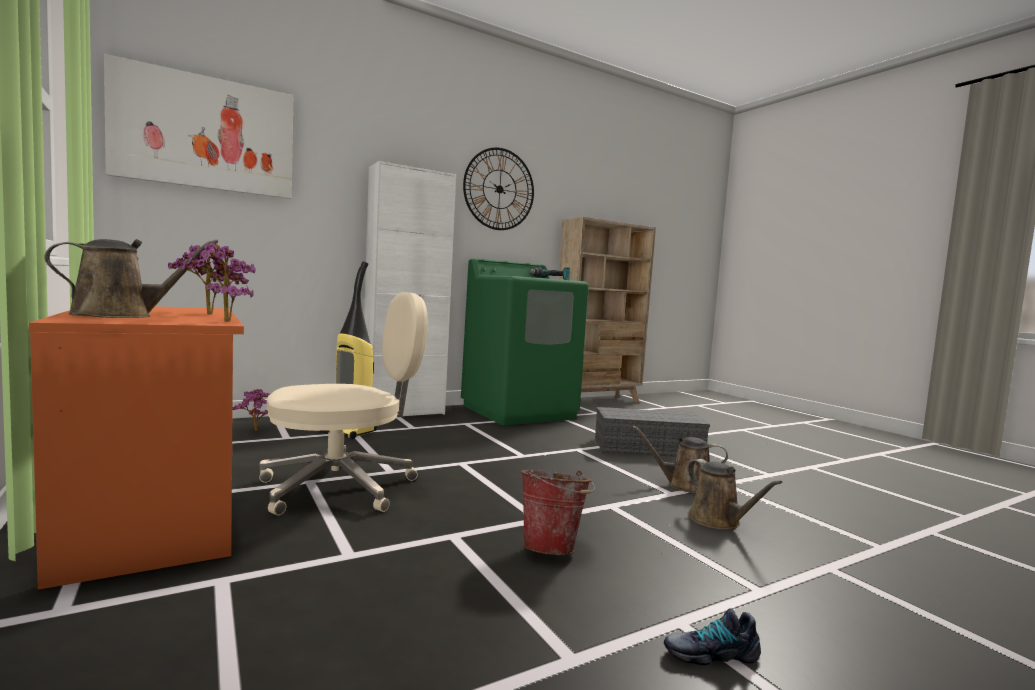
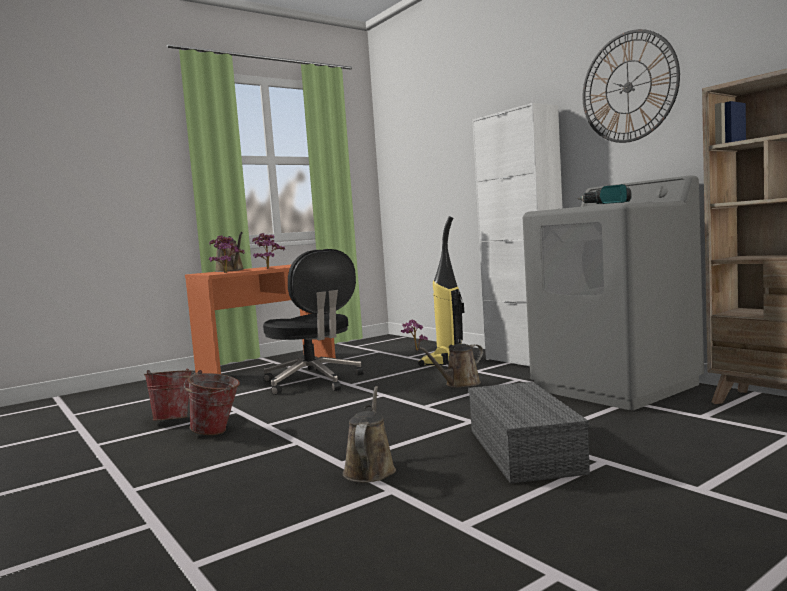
camera: 85 degrees right, 0 degrees up
(205, 133) = (416, 138): picture -> none
(342, 487) = (313, 382): beige office chair -> black office chair
(455, 586) = (174, 419): none -> bucket
(519, 412) = (615, 387): green washing machine -> grey washing machine
(710, 653) = (74, 472): shoe -> none
(718, 521) = (266, 481): brown watering can -> brown watering can (459, 384)

